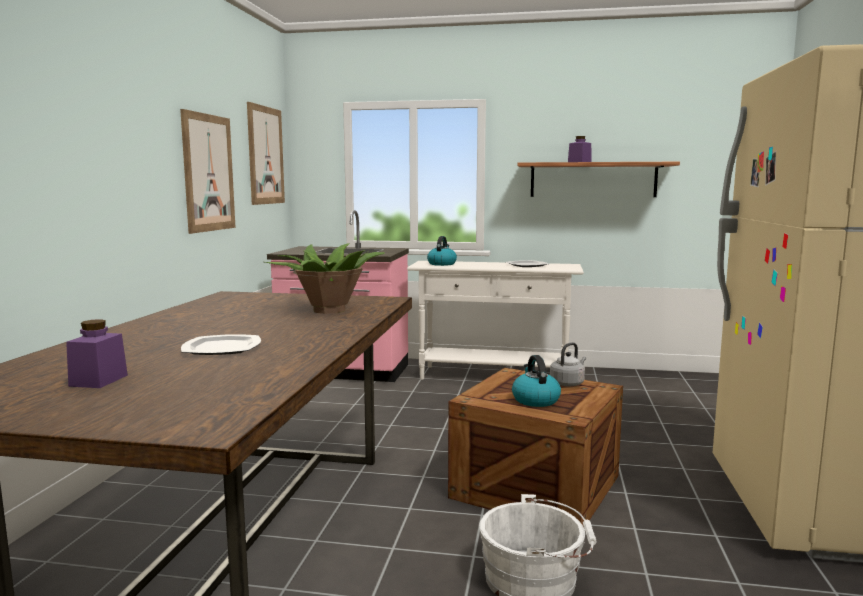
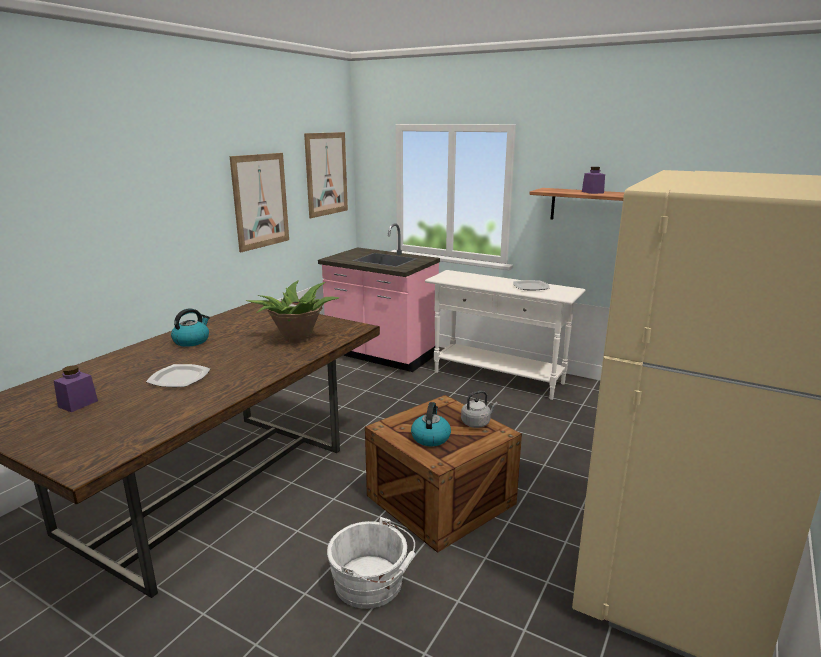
camera: 20 degrees right, 10 degrees up
(441, 264) = (458, 277): kettle -> kettle (192, 341)

